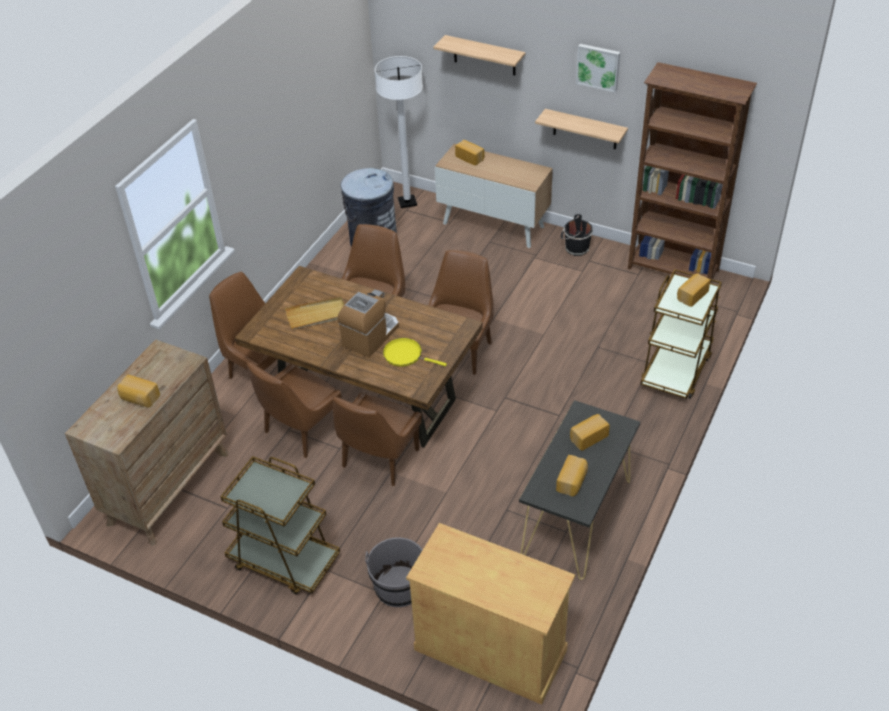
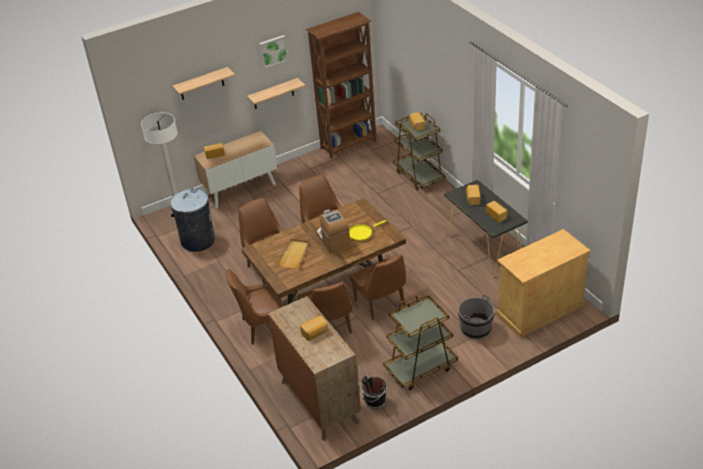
camera: 55 degrees left, 5 degrees down
(575, 248) = (295, 169): black bucket -> black bucket (375, 402)

